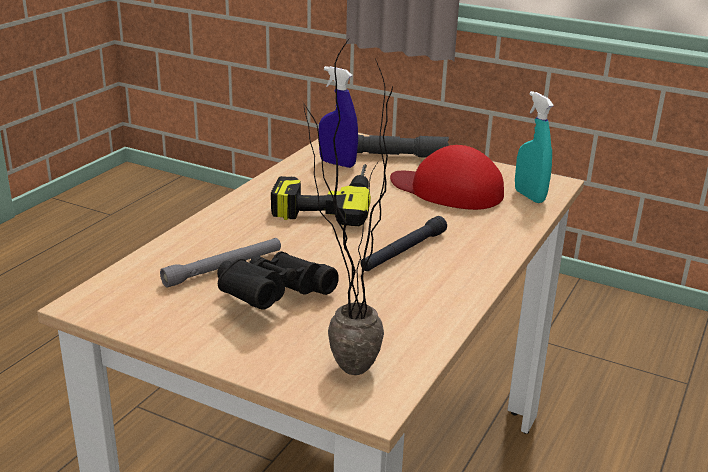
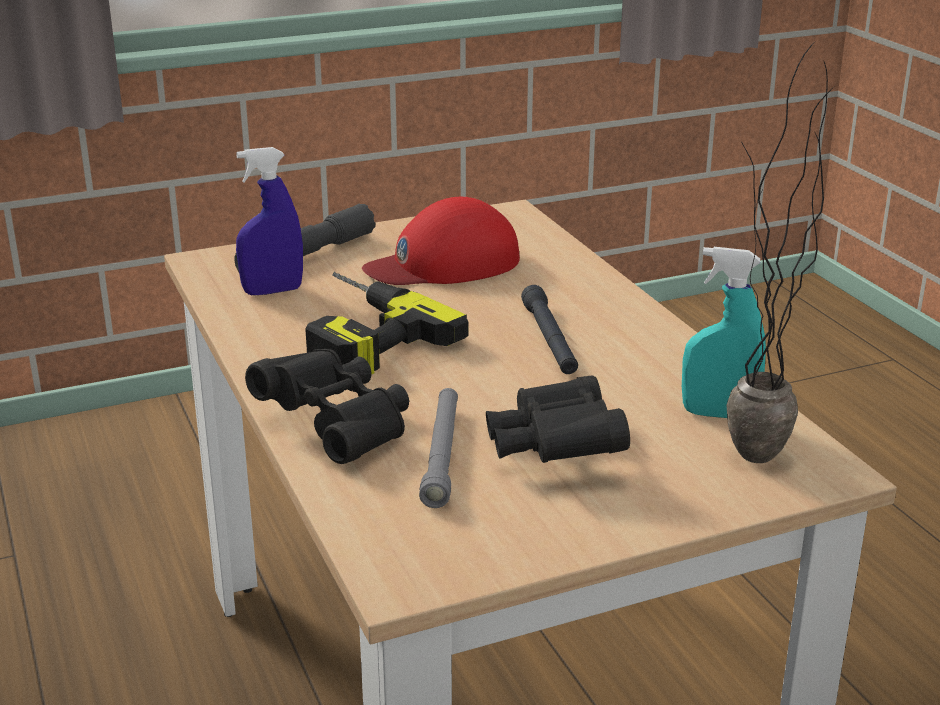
camera: 50 degrees left, 0 degrees up
(217, 232) = (338, 427): none -> black binoculars
(529, 196) = (521, 235): turquoise spray bottle -> turquoise spray bottle (718, 414)

